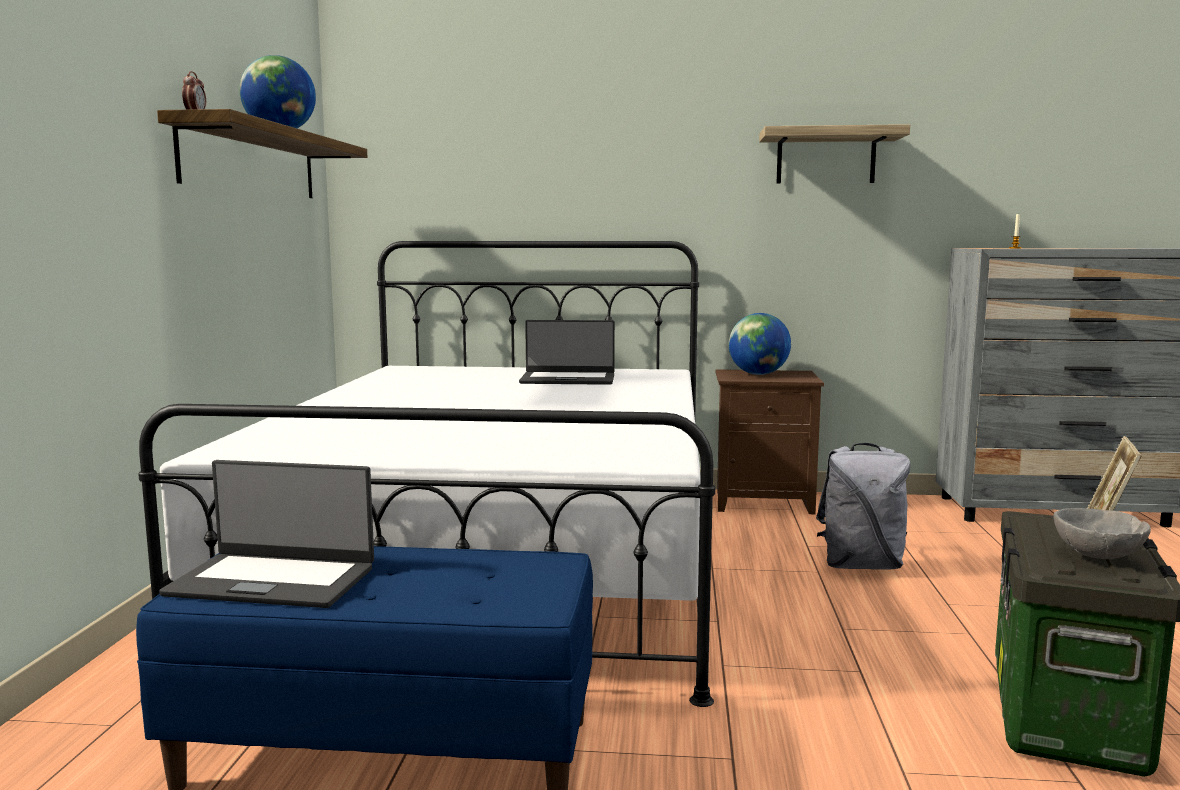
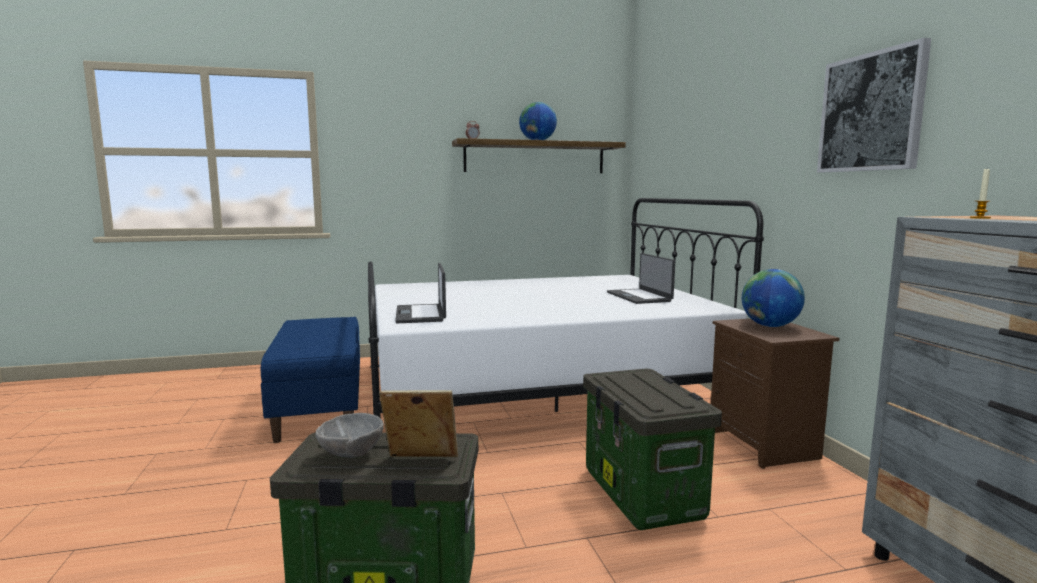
camera: 70 degrees right, 0 degrees up
(273, 580) = (312, 325): laptop -> laptop (421, 314)
(826, 157) = (871, 112): shelf -> picture
(861, 565) = (644, 495): grey backpack -> storage box

